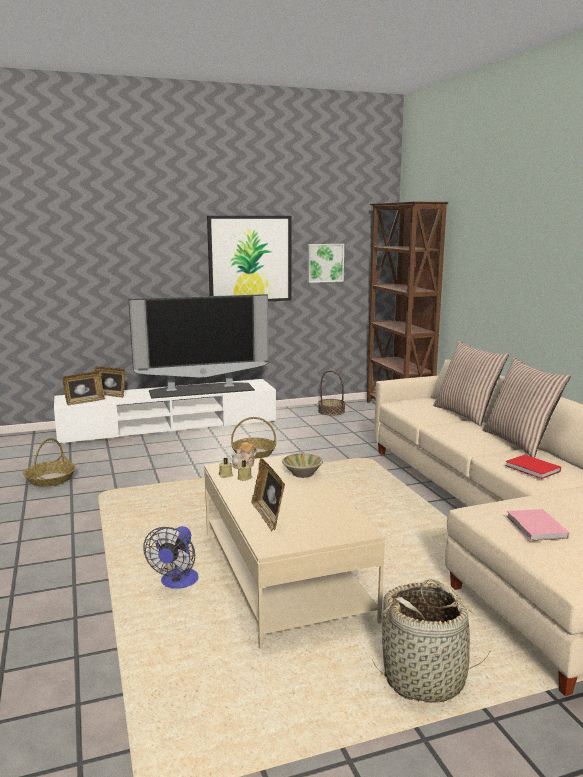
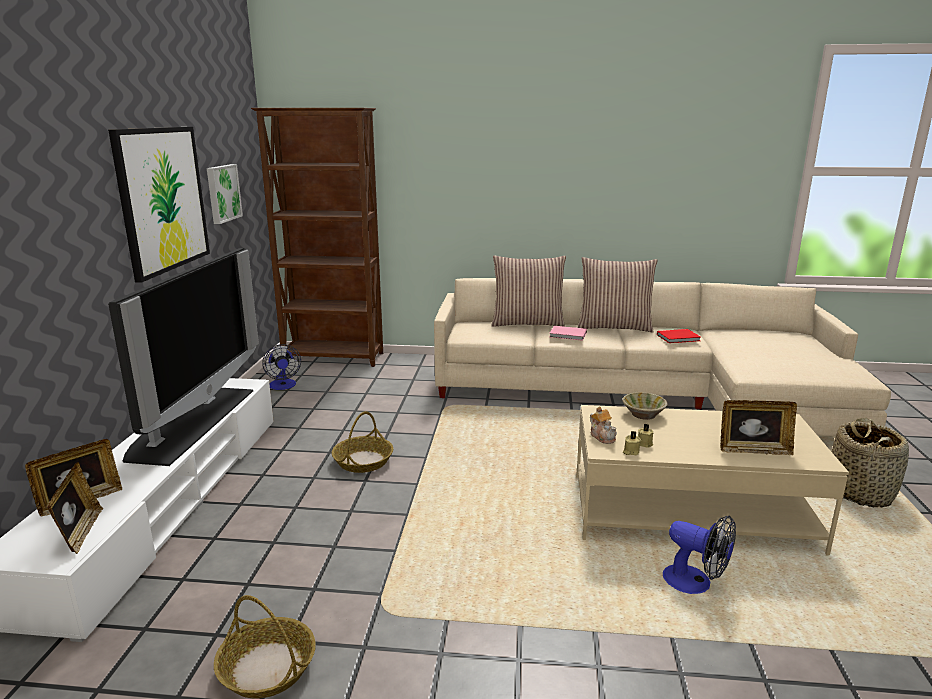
camera: 65 degrees left, 5 degrees up
(331, 411) = (283, 386): basket -> fan
(536, 528) = (793, 365): pink book -> pink book (569, 335)

